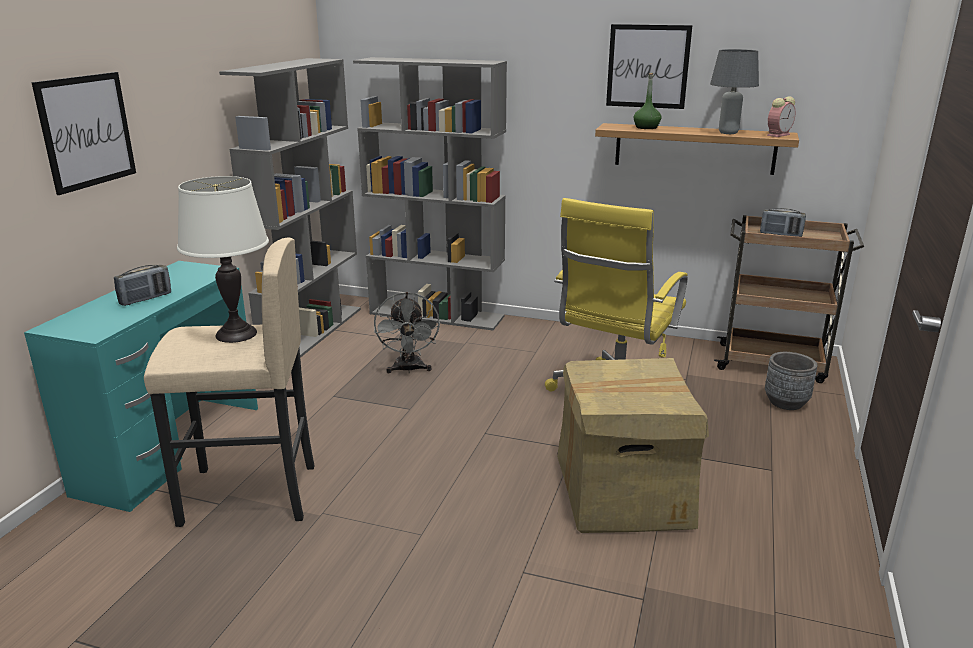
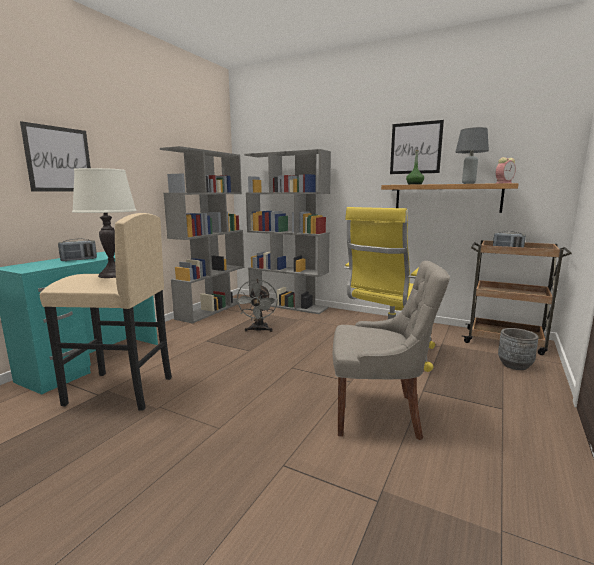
camera: 10 degrees right, 10 degrees down
(622, 492) = (379, 414): cardboard box -> grey chair

